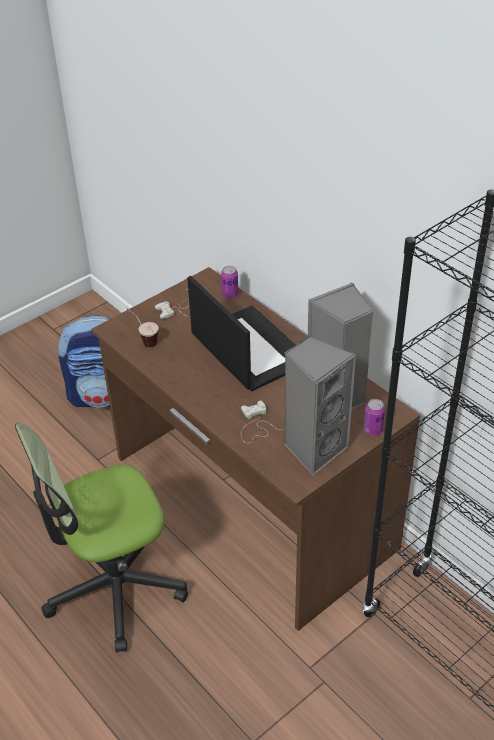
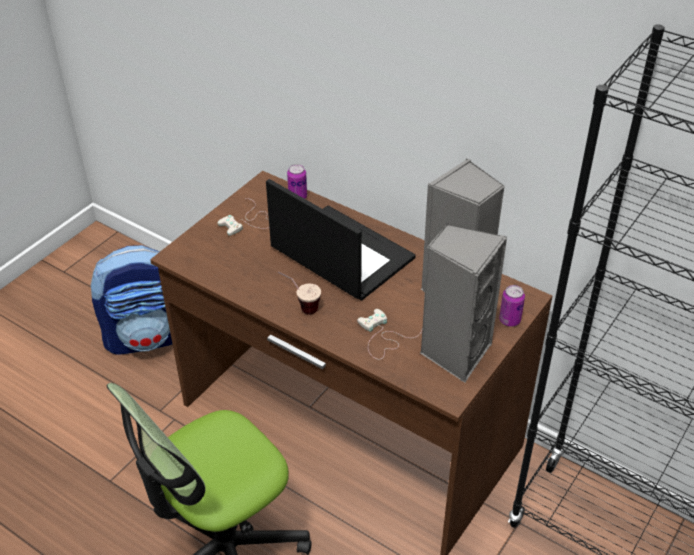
camera: 15 degrees left, 0 degrees up
(143, 340) = (217, 262): cup -> cup (300, 306)

